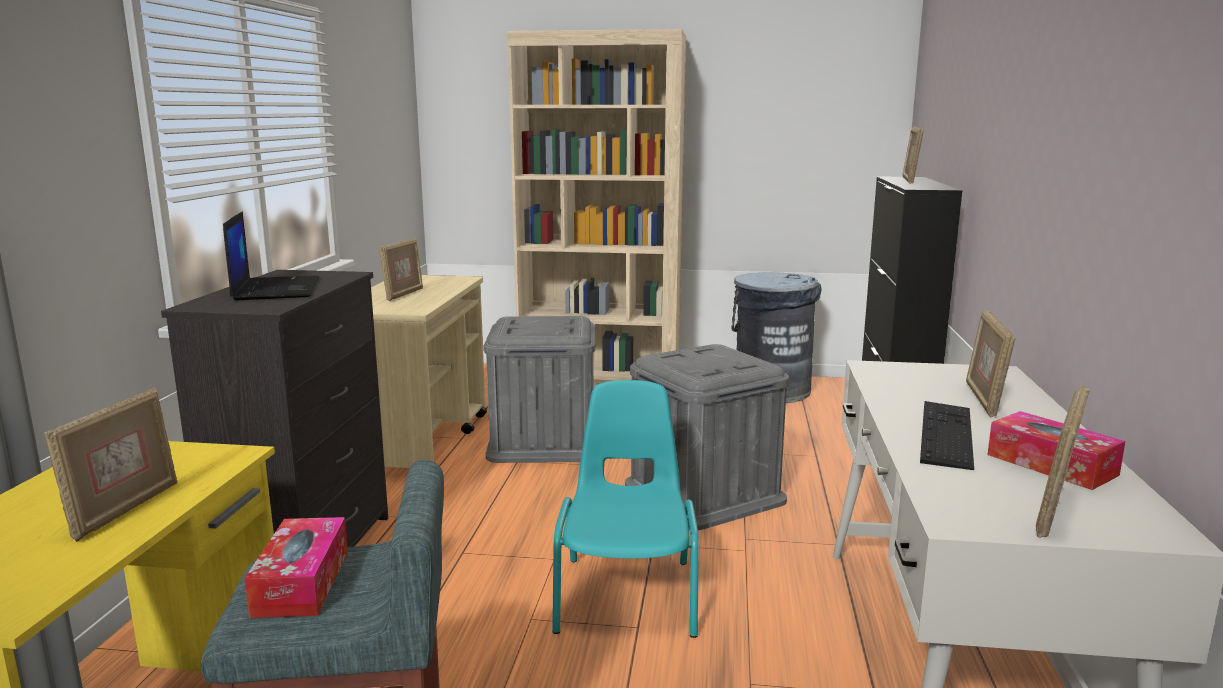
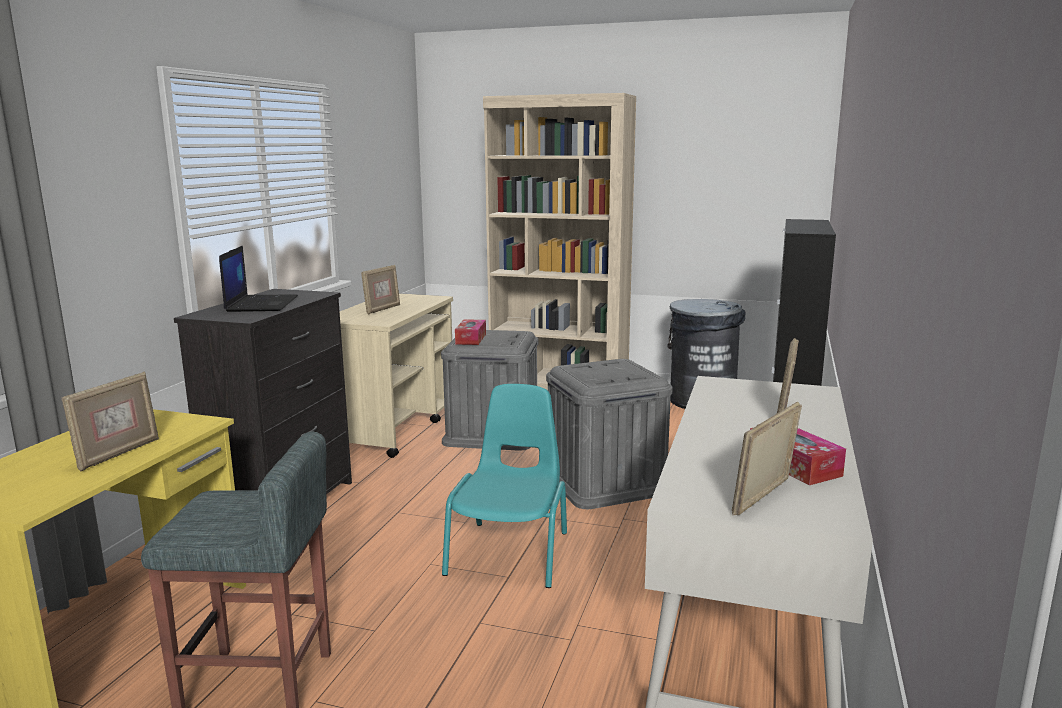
camera: 10 degrees right, 0 degrees up
(302, 582) = (220, 510): tissue box -> tissue box (471, 339)
(910, 181) = (805, 224): picture frame -> none
(946, 434) = (729, 437): keyboard -> none

